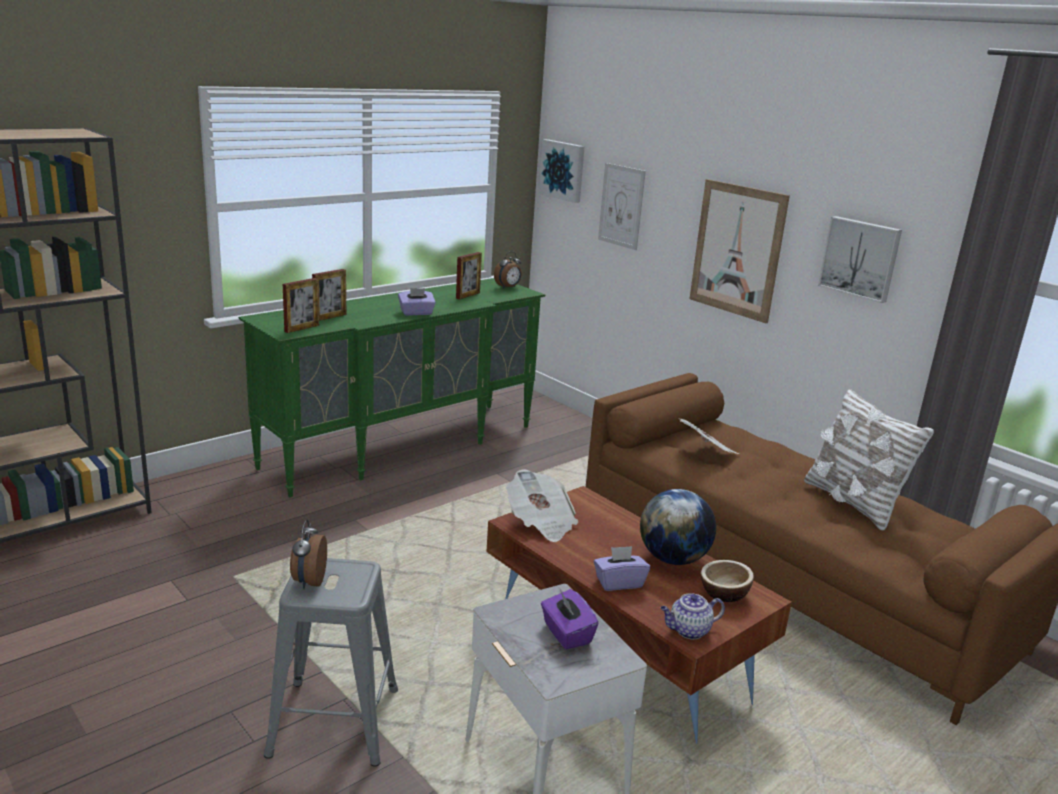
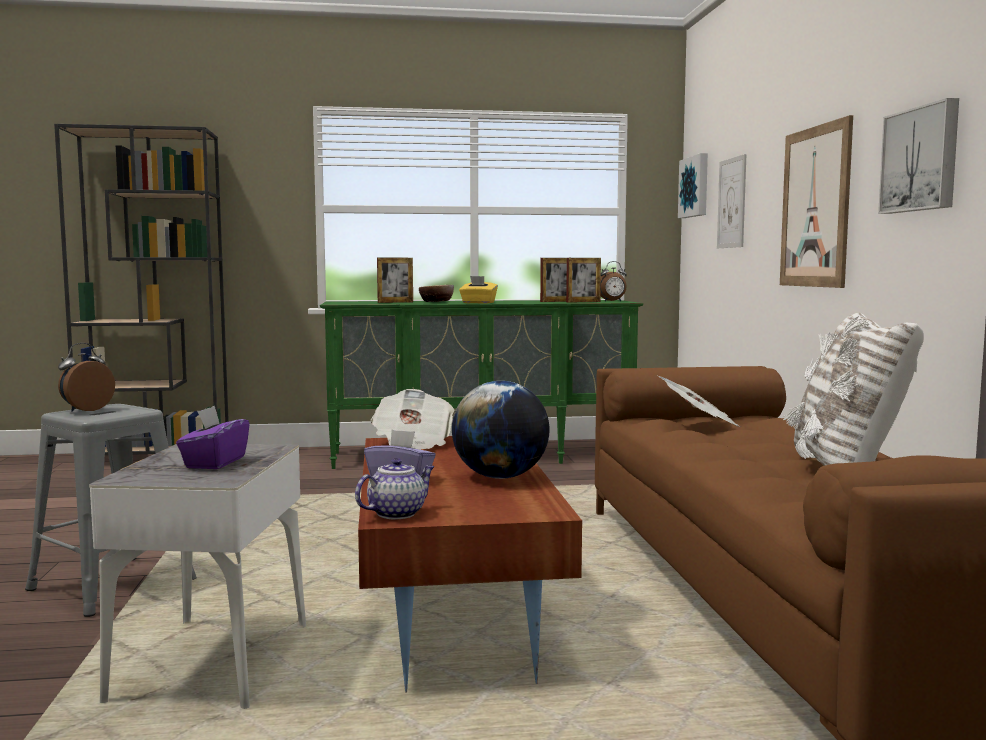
camera: 35 degrees right, 15 degrees down
(302, 328) = (355, 303): picture frame -> picture frame (583, 302)
(416, 313) = (478, 303): purple tissue box -> yellow tissue box
(688, 631) = (397, 513): teapot -> teapot turned 120 degrees clockwise
(724, 593) = (505, 502): bowl -> bowl (436, 302)

